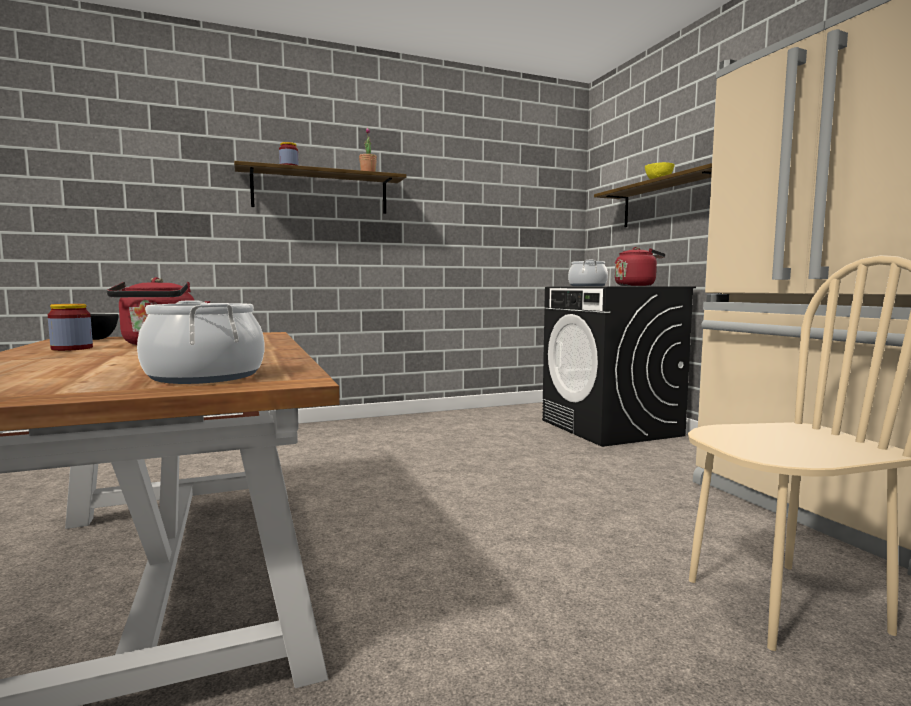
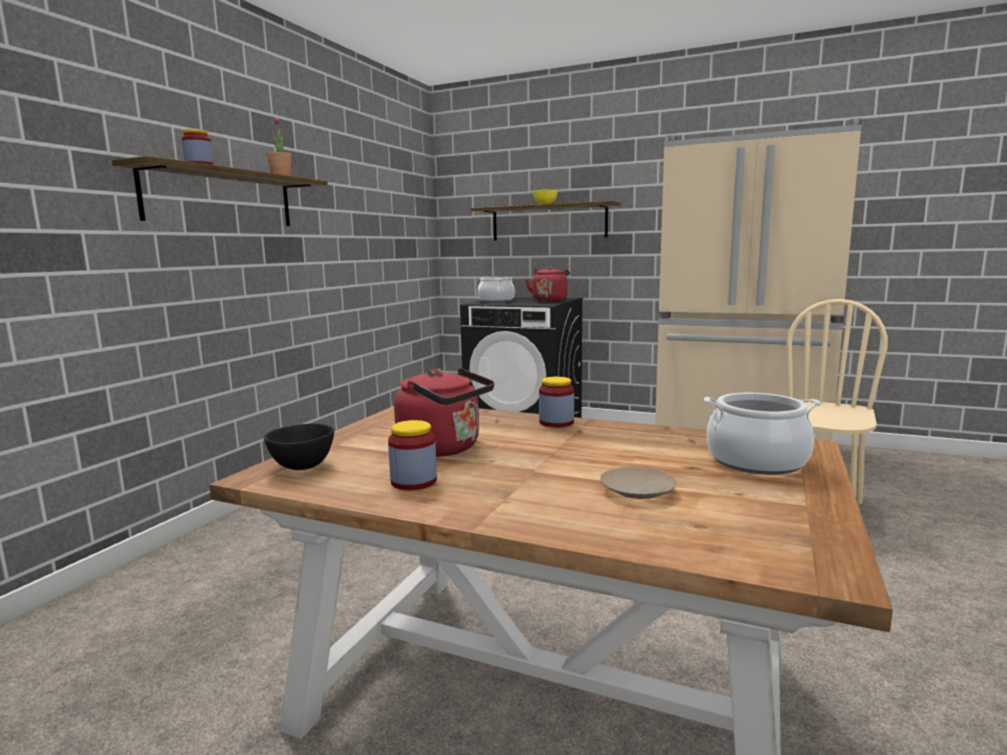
camera: 45 degrees left, 5 degrees up
(74, 368) = (638, 491): none -> beige plate
(272, 346) = (556, 422): none -> jar

